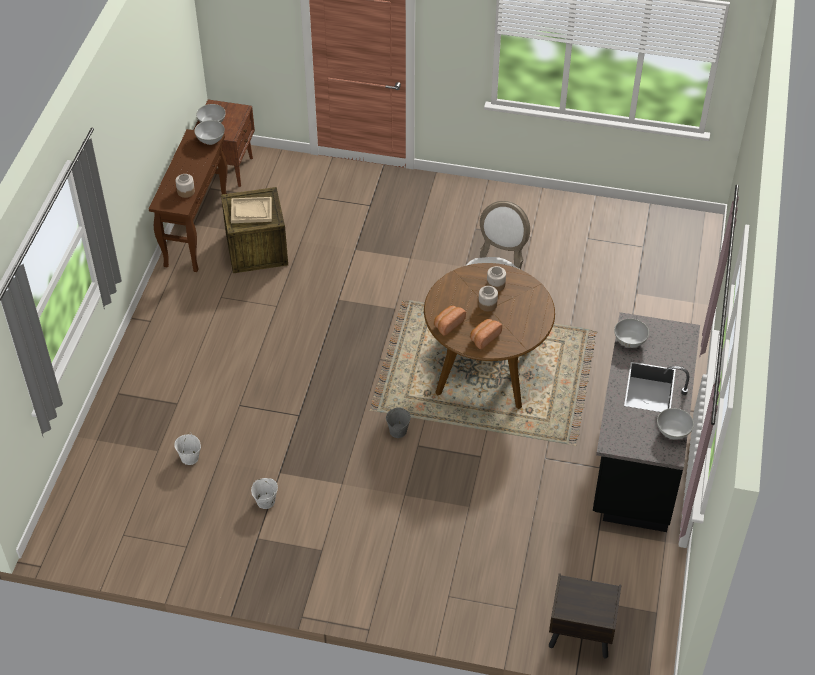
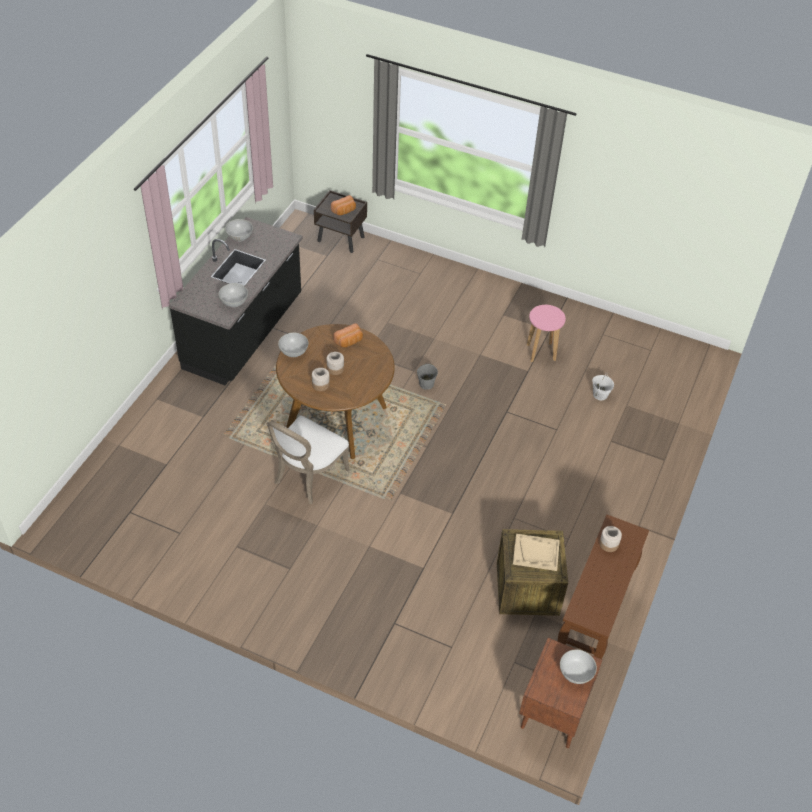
camera: 170 degrees left, 0 degrees up
(210, 140) = (580, 612): white bowl -> white bowl (294, 352)
(265, 502) = (541, 352): white bucket -> pink stool
(448, 324) = (376, 358): bread -> bread (344, 211)

